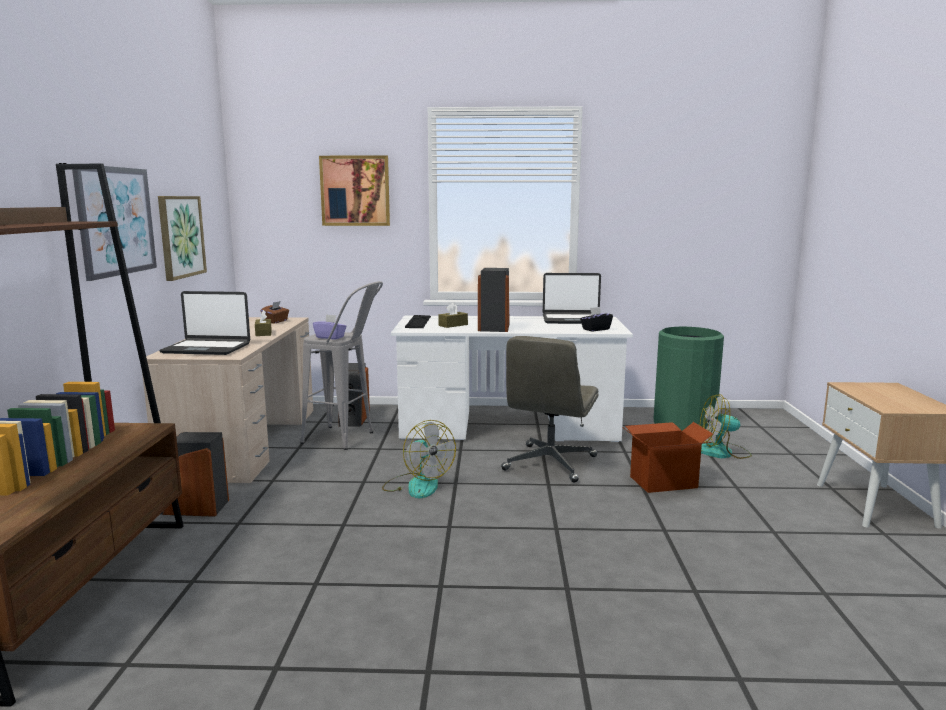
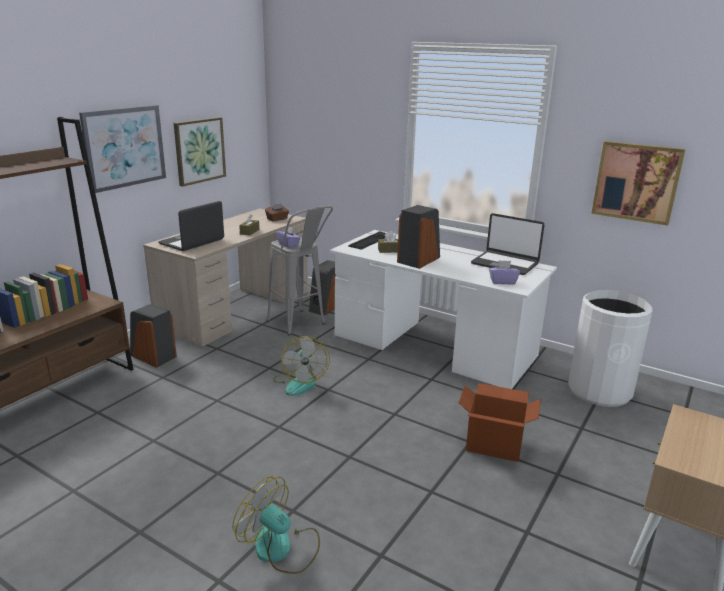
camera: 30 degrees right, 10 degrees up
(207, 348) = (192, 242): laptop -> laptop turned 90 degrees clockwise
(355, 191) = (351, 114): picture -> picture (636, 182)
(550, 464) = (421, 394): grey office chair -> none
(595, 329) = (502, 281): black tissue box -> purple tissue box
(684, 425) = (599, 390): green trash can -> white trash can
(722, 452) = (597, 432): fan -> fan (281, 549)

